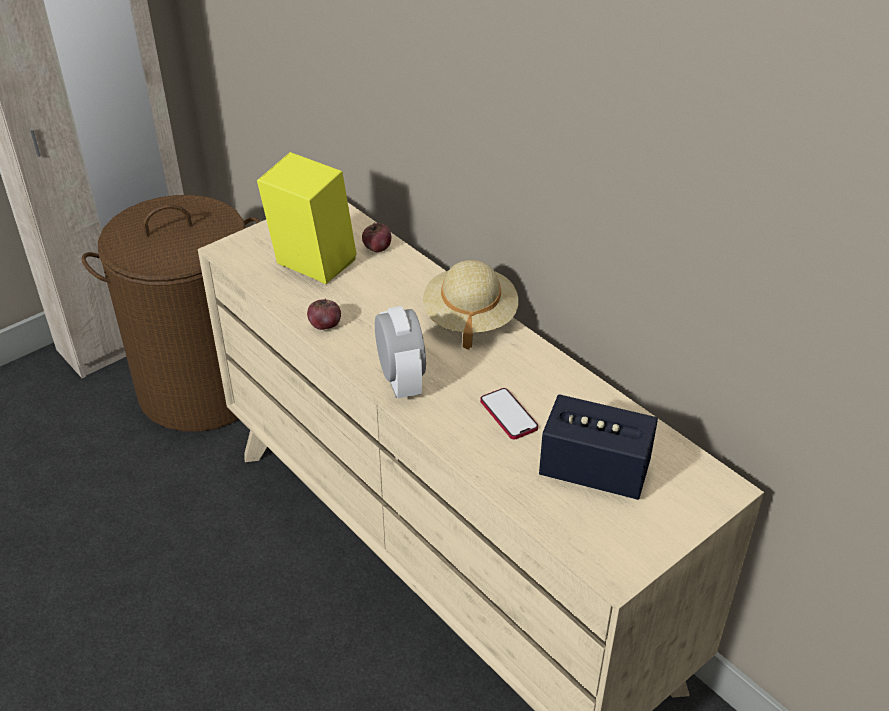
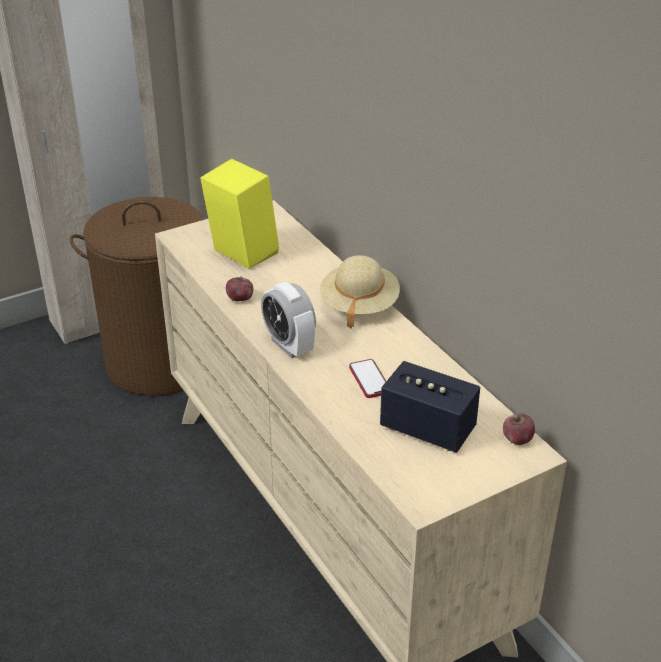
camera: 10 degrees right, 5 degrees down
(377, 248) = (298, 246): apple -> apple (517, 439)
(401, 381) = (289, 345): alarm clock -> alarm clock turned 150 degrees clockwise

